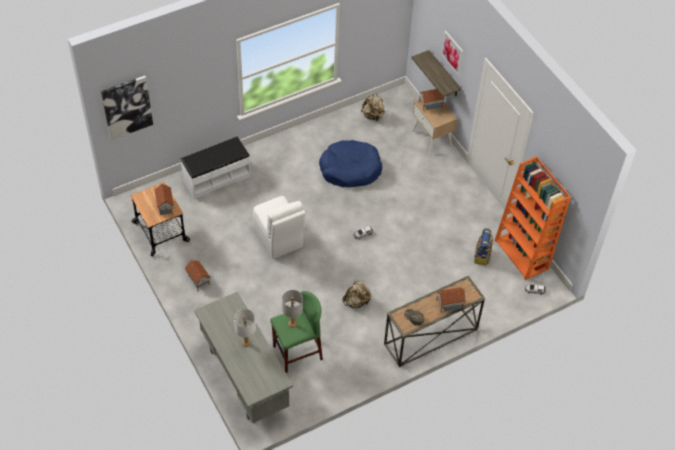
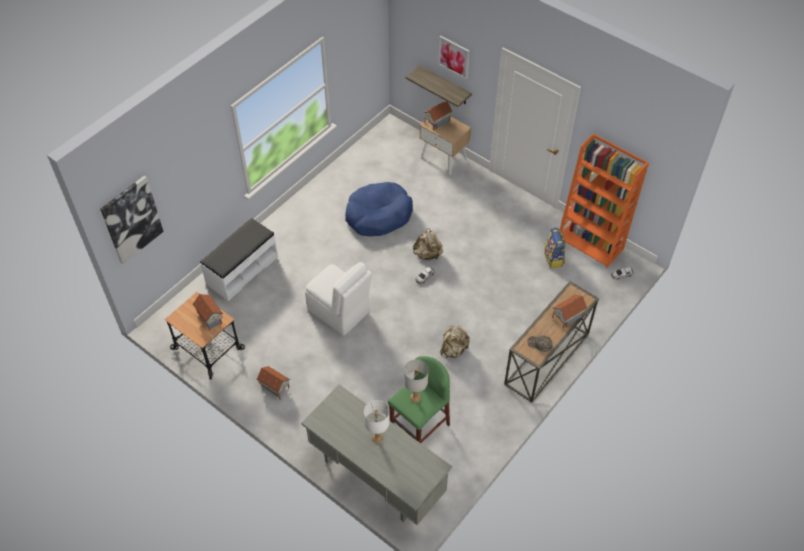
camera: 20 degrees left, 0 degrees up
(373, 116) = (374, 154): beige backpack -> beige backpack (428, 254)

